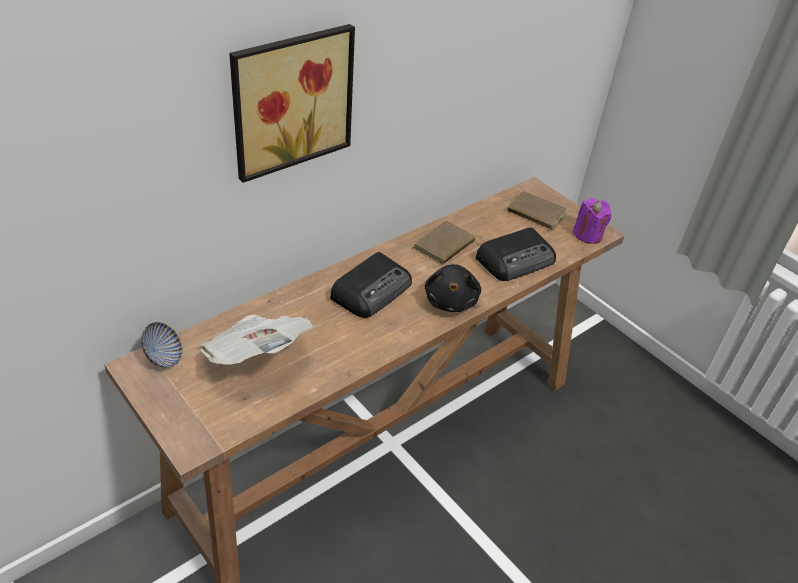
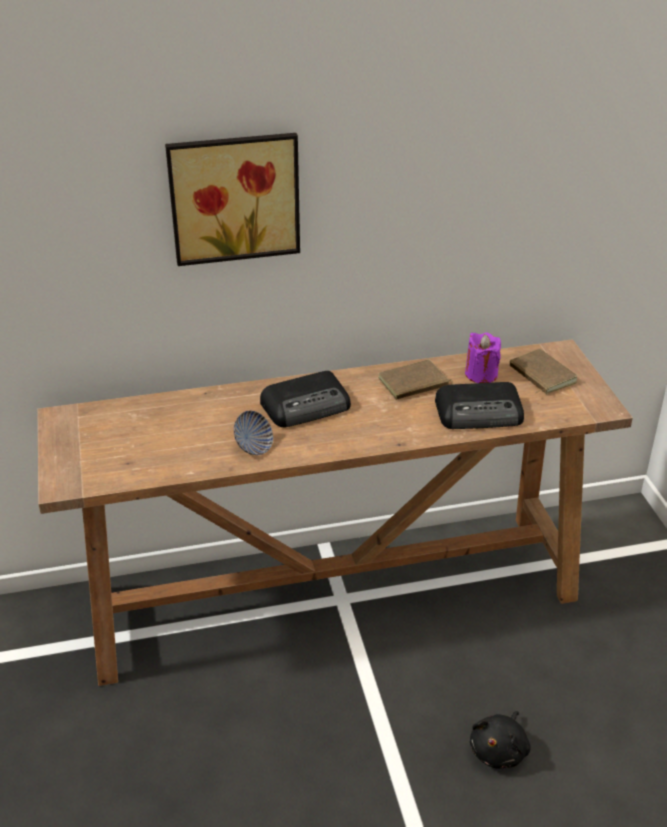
camera: 30 degrees right, 5 degrees down
(164, 357) = (86, 415): bowl -> bowl (253, 447)
(256, 356) = (161, 434): newspaper -> none
(451, 300) = (378, 433): black plush toy -> black plush toy (499, 750)
(587, 235) = (585, 408): purple candle -> purple candle (481, 374)

